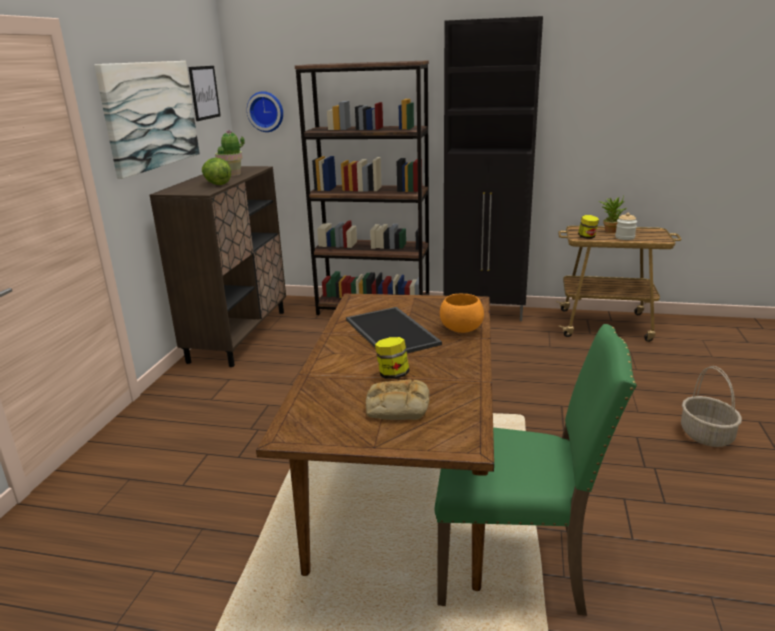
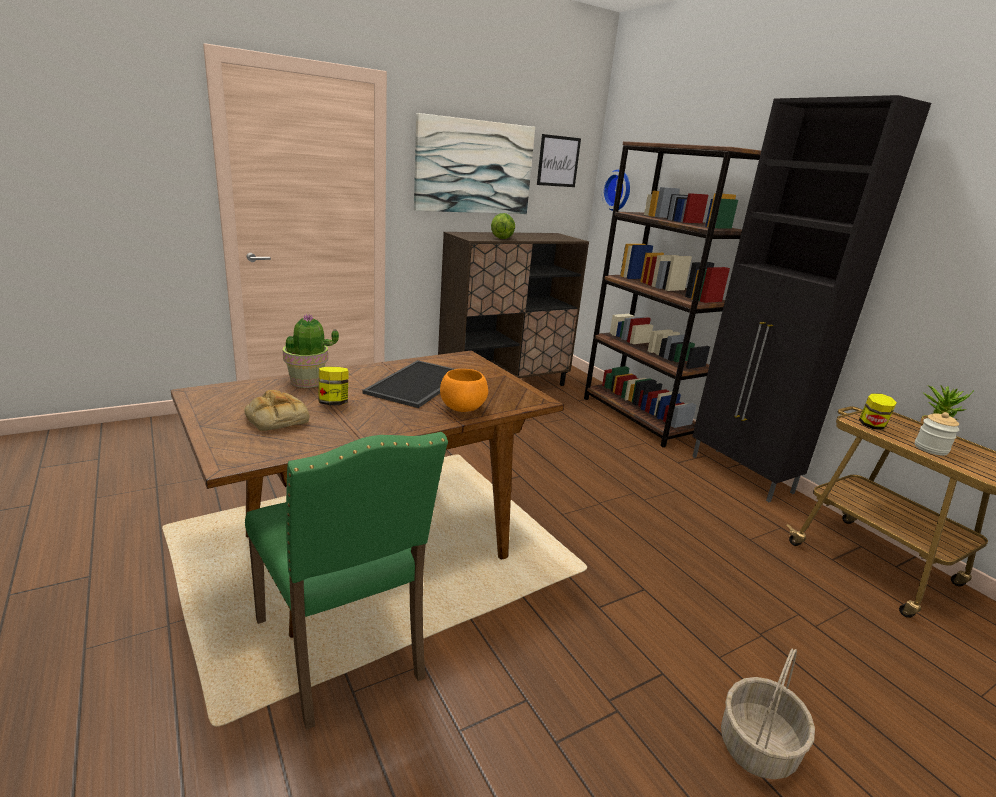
camera: 45 degrees right, 0 degrees up
(231, 174) = (538, 237): potted plant -> potted plant (307, 382)

